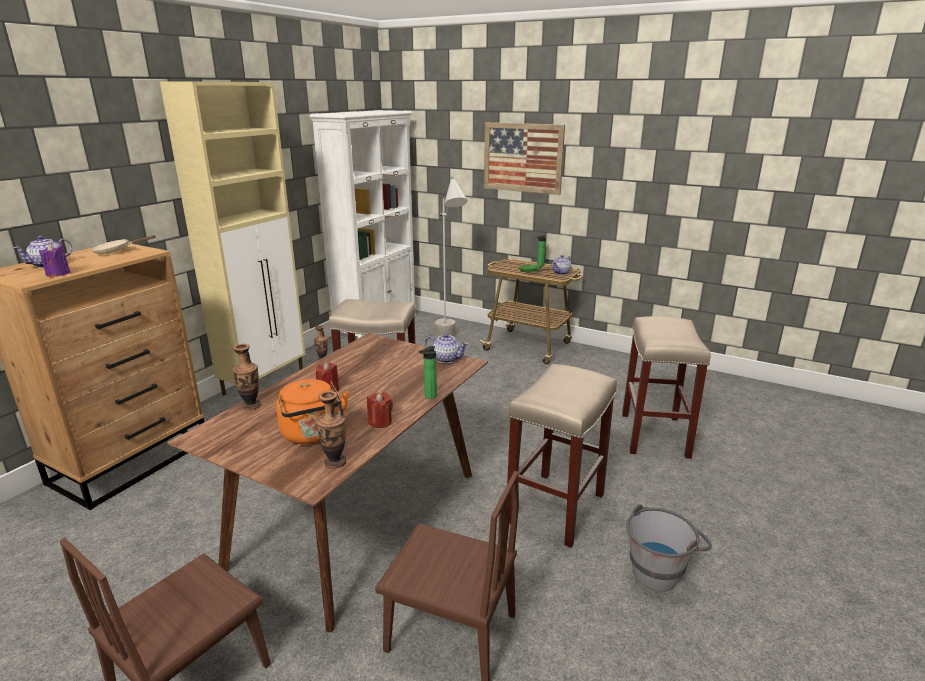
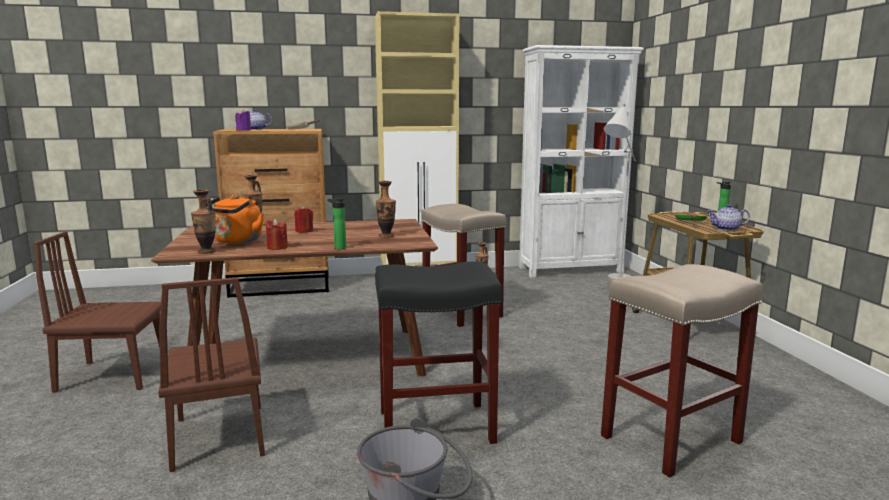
camera: 50 degrees right, 10 degrees down
(417, 365) = (386, 236): none -> vase
(446, 359) = (414, 238): teapot -> none
(523, 158) = (730, 87): picture -> none
(556, 509) = (434, 427): beige stool -> black stool

